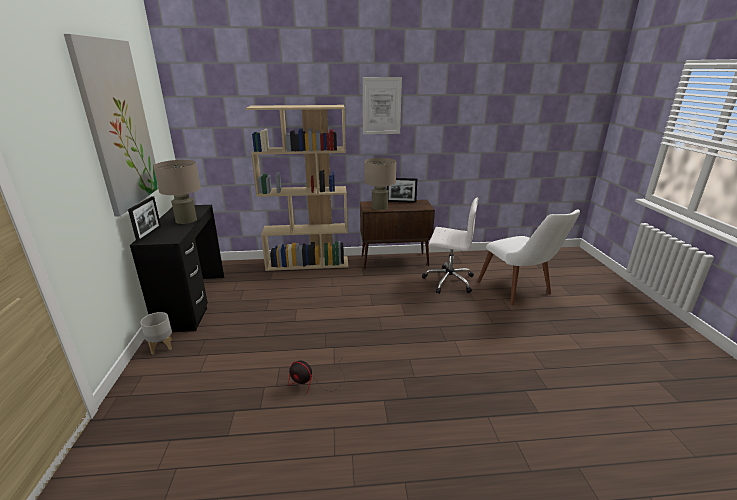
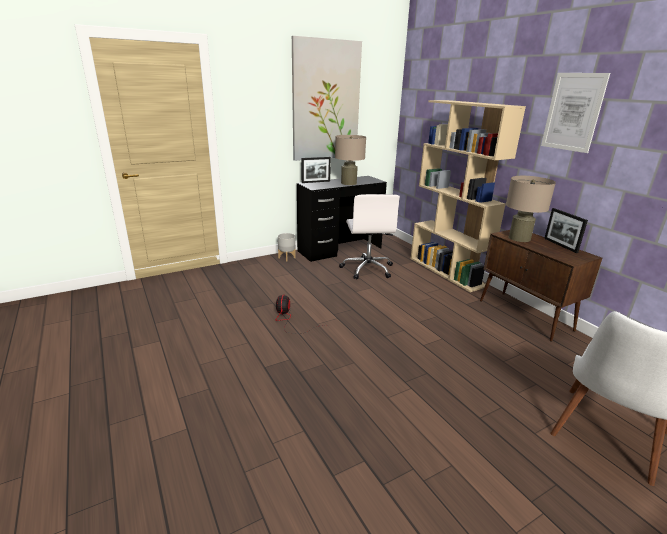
camera: 65 degrees right, 0 degrees up
(448, 281) = (535, 363): white office chair -> white office chair (367, 269)

